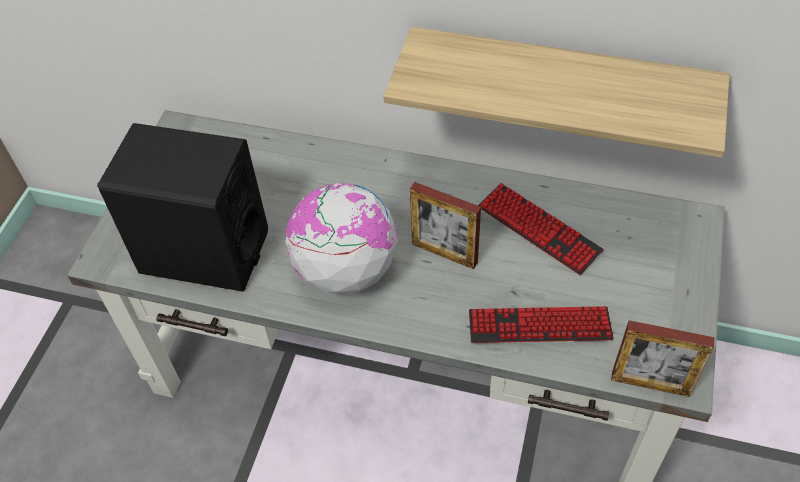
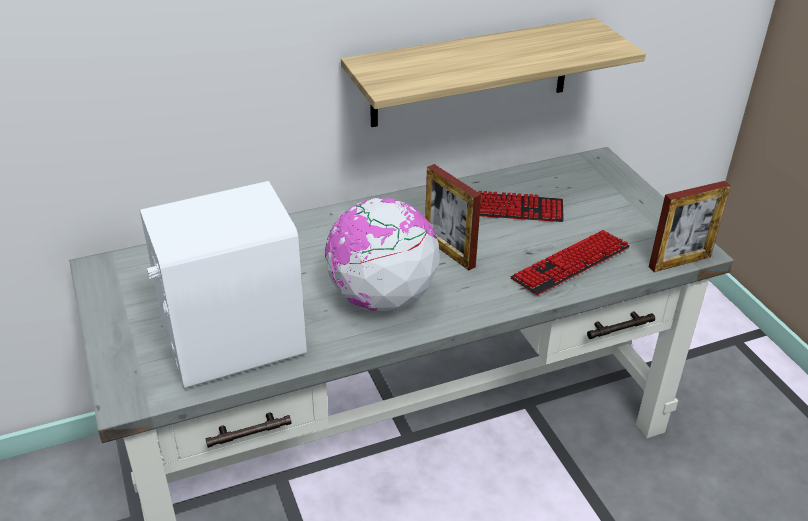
camera: 40 degrees left, 15 degrees down
(204, 252) = (233, 344): black speaker -> white speaker
(444, 253) = (449, 252): picture frame -> picture frame turned 60 degrees clockwise

